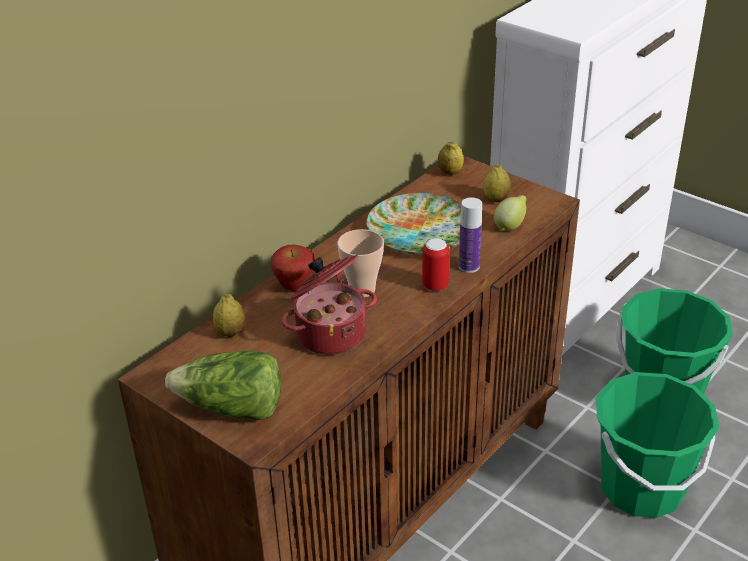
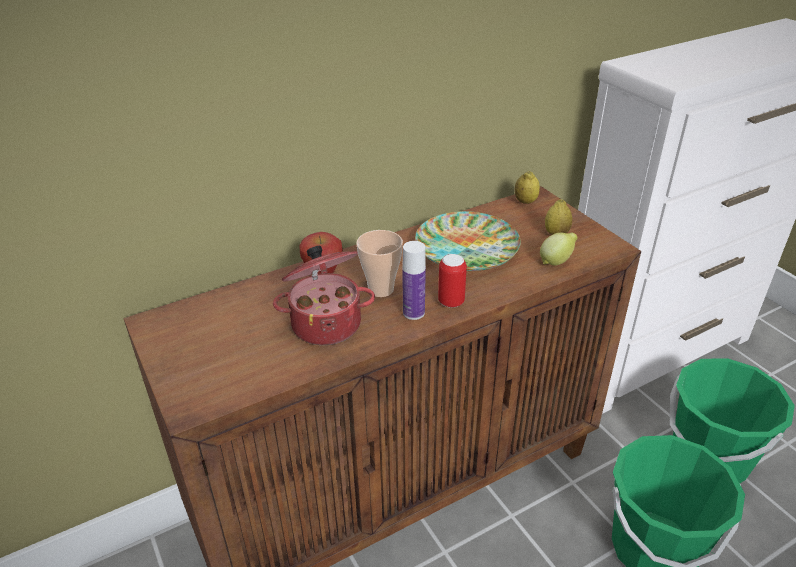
camera: 20 degrees right, 0 degrees up
(230, 332) = (242, 300): lemon -> none
(232, 408) = (193, 372): lettuce -> none
(469, 266) = (494, 291): bottle -> bottle (413, 312)

